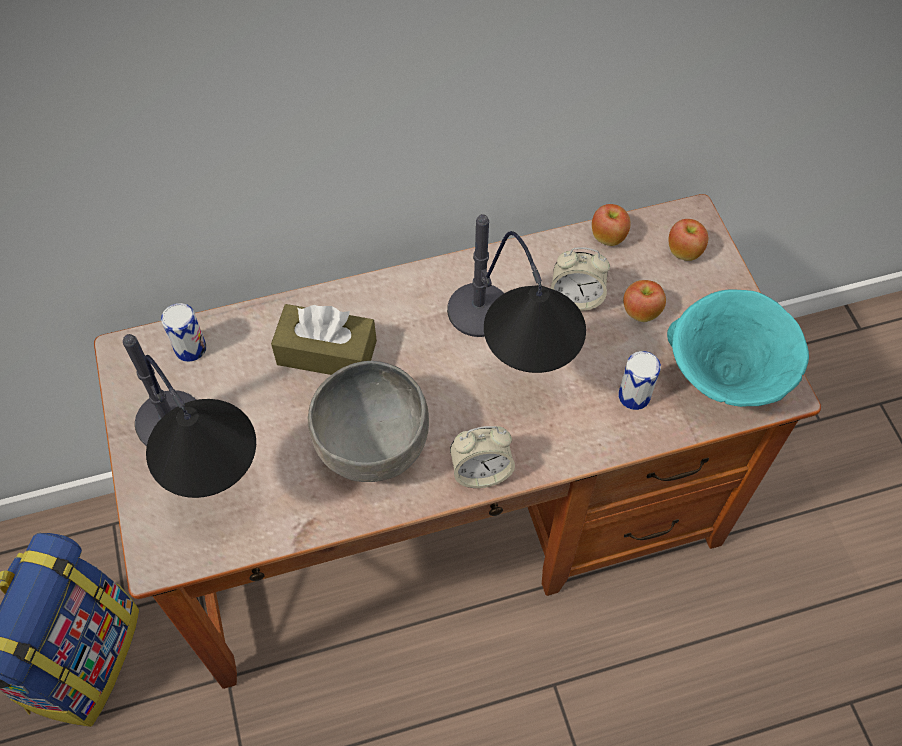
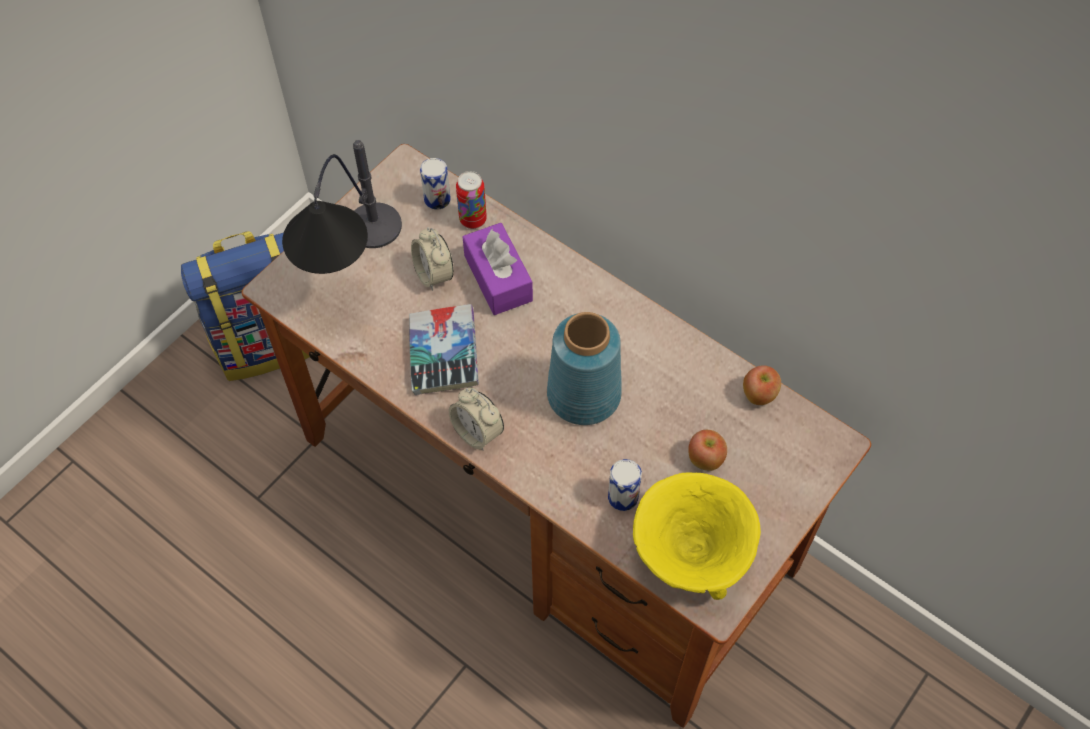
camera: 55 degrees right, 0 degrees up
(242, 333) = (473, 220): none -> can
(327, 353) = (498, 278): brown tissue box -> purple tissue box
(372, 449) = (443, 354): grey bowl -> book
(509, 360) = (585, 394): table lamp -> blue vase
(576, 298) = (680, 406): alarm clock -> alarm clock (434, 274)
(684, 252) = (793, 457): apple -> none
(724, 382) = (688, 555): turquoise bowl -> yellow bowl

